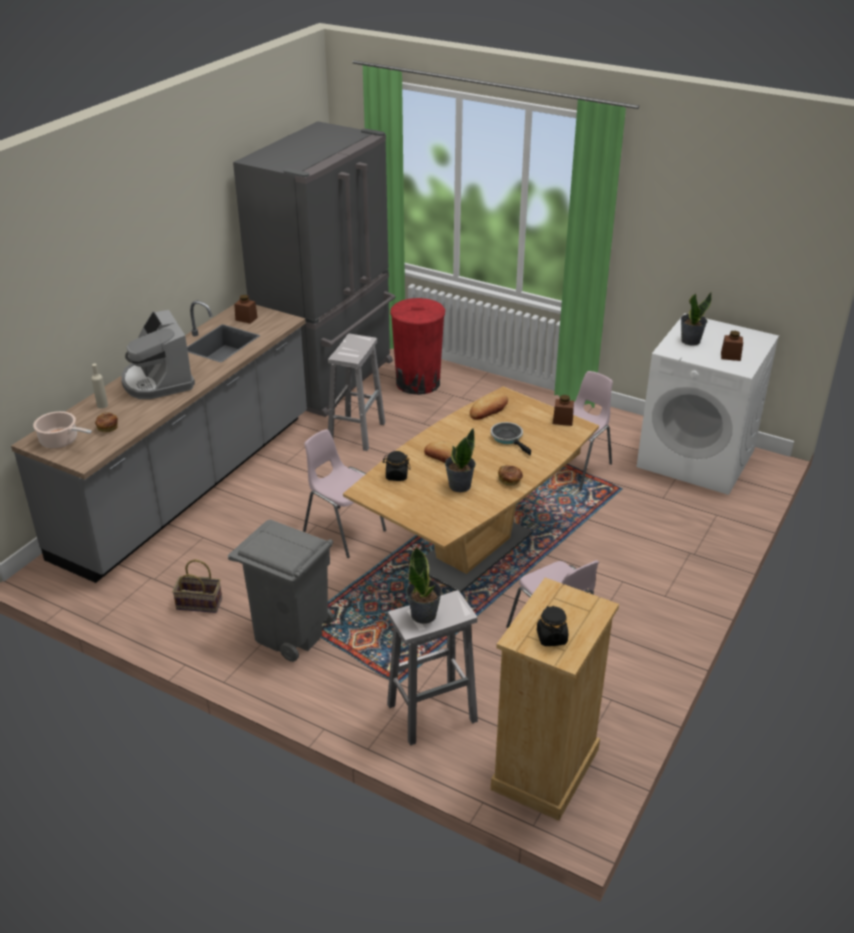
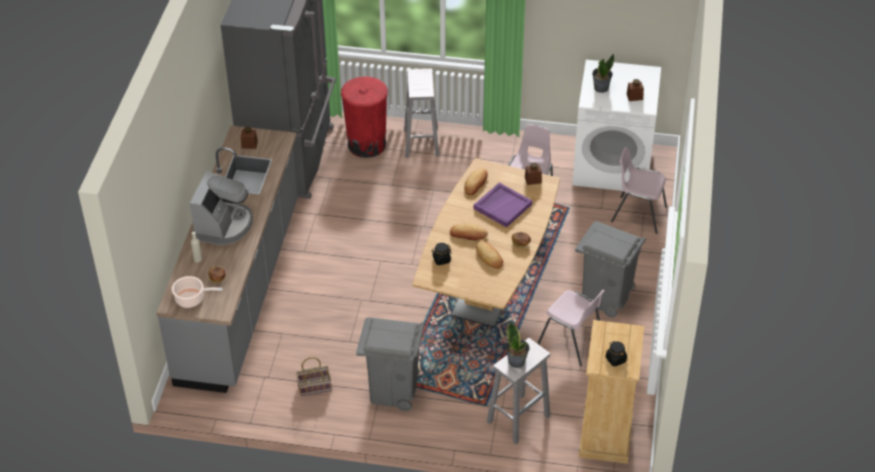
camera: 20 degrees left, 10 degrees up
(158, 381) = (223, 225): coffee machine -> coffee machine turned 120 degrees counterclockwise
(343, 531) = (384, 299): pink chair -> pink chair (638, 214)
(357, 432) = (344, 207): white stool -> white stool (421, 142)
(459, 485) = (489, 256): potted plant -> bread
(508, 438) = (502, 206): frying pan -> purple tray
(624, 595) = (605, 297): none -> grey trash can

